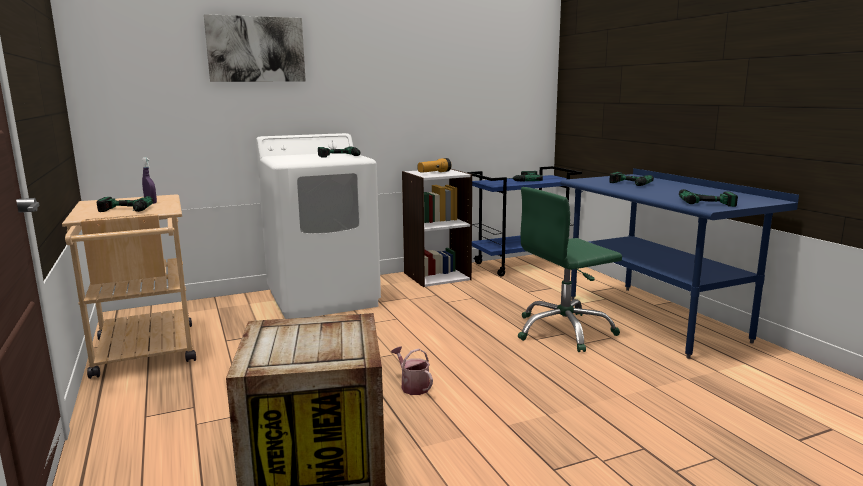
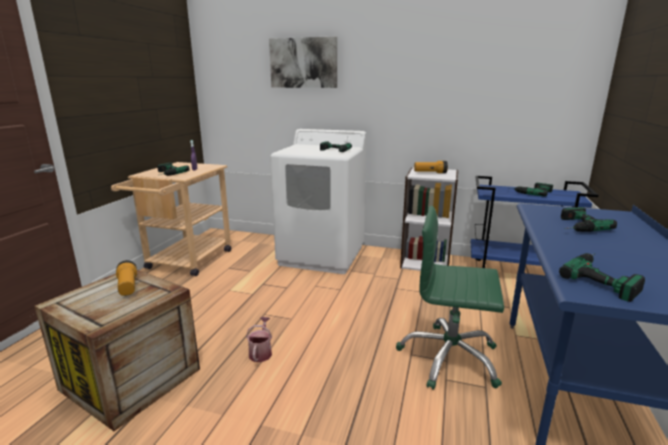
camera: 40 degrees right, 5 degrees up
(298, 331) = (128, 286): none -> flashlight

